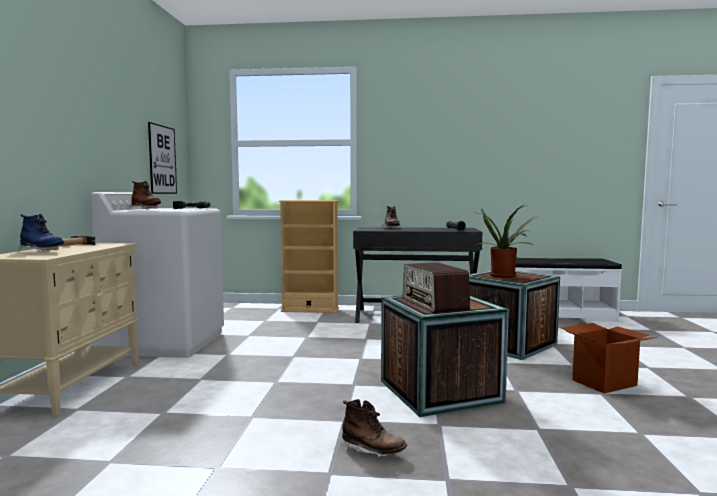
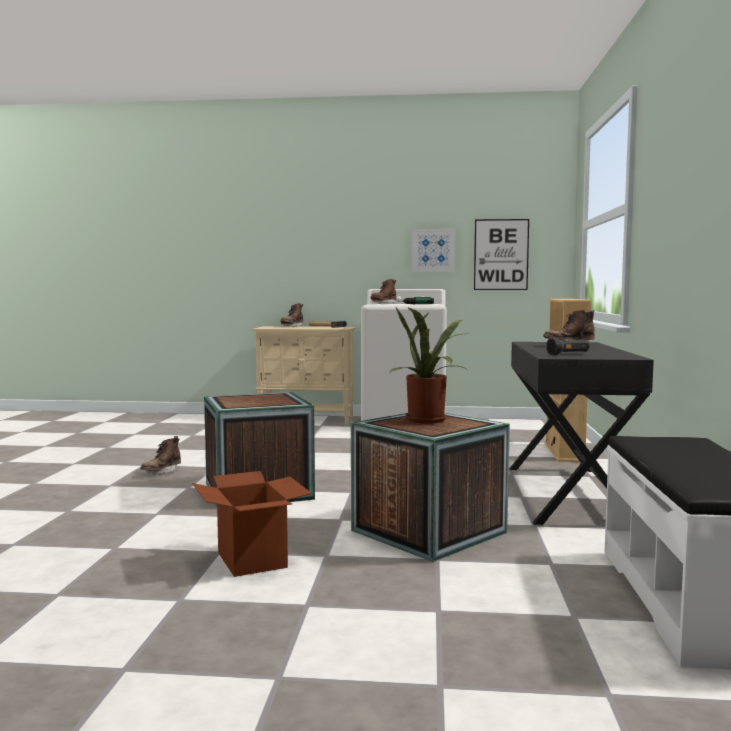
camera: 90 degrees right, 0 degrees up
(42, 251) = (292, 327): blue boot -> brown boot
(126, 149) = (433, 250): none -> picture
(434, 304) = (249, 398): radio -> none

